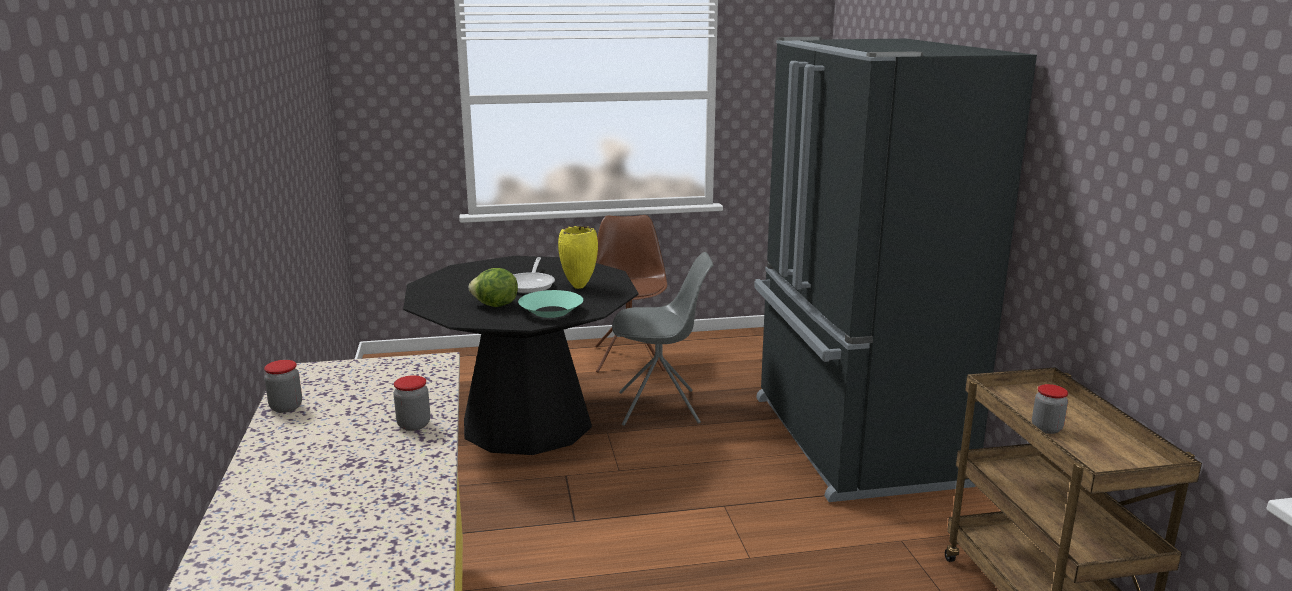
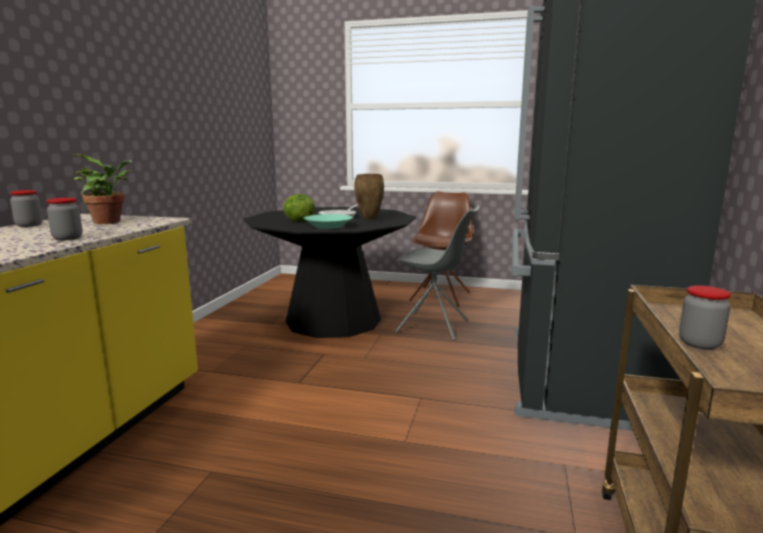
camera: 25 degrees right, 5 degrees down
(379, 380) = (111, 222): none -> potted plant
(578, 287) = (369, 219): yellow vase -> brown vase

